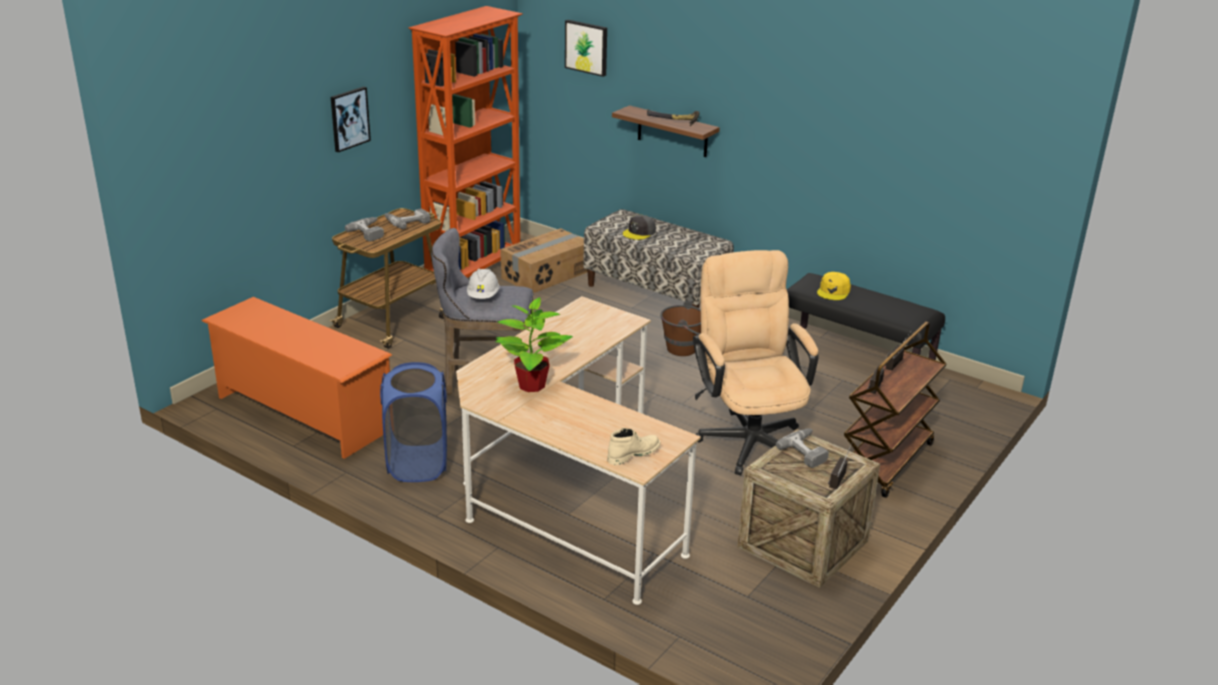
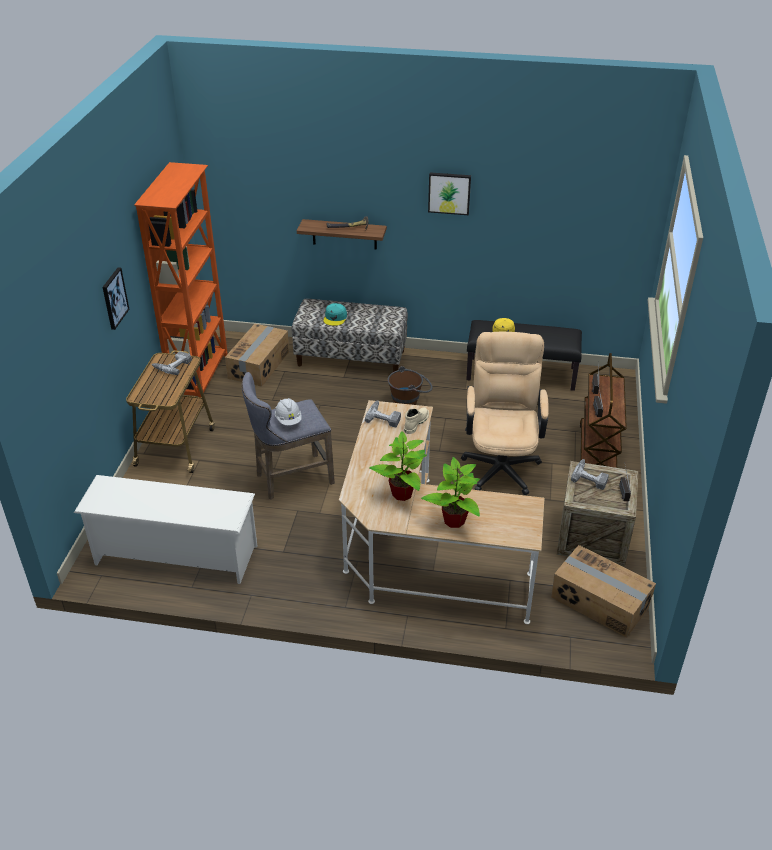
camera: 25 degrees left, 10 degrees up
(303, 413) = (175, 555): orange shoe rack -> white shoe rack
(370, 232) = (153, 385): power drill -> power drill (384, 416)
(417, 464) = (298, 568): blue laundry basket -> none
(565, 426) = (454, 521): none -> potted plant
(587, 47) = (257, 178): picture -> picture (449, 193)
(633, 454) = (515, 528): beige boot -> beige boot (415, 423)
(639, 232) = (335, 318): grey cap -> turquoise cap
(748, 437) = (501, 463): beige office chair -> beige office chair turned 45 degrees clockwise
(750, 614) = (599, 602): none -> cardboard box

